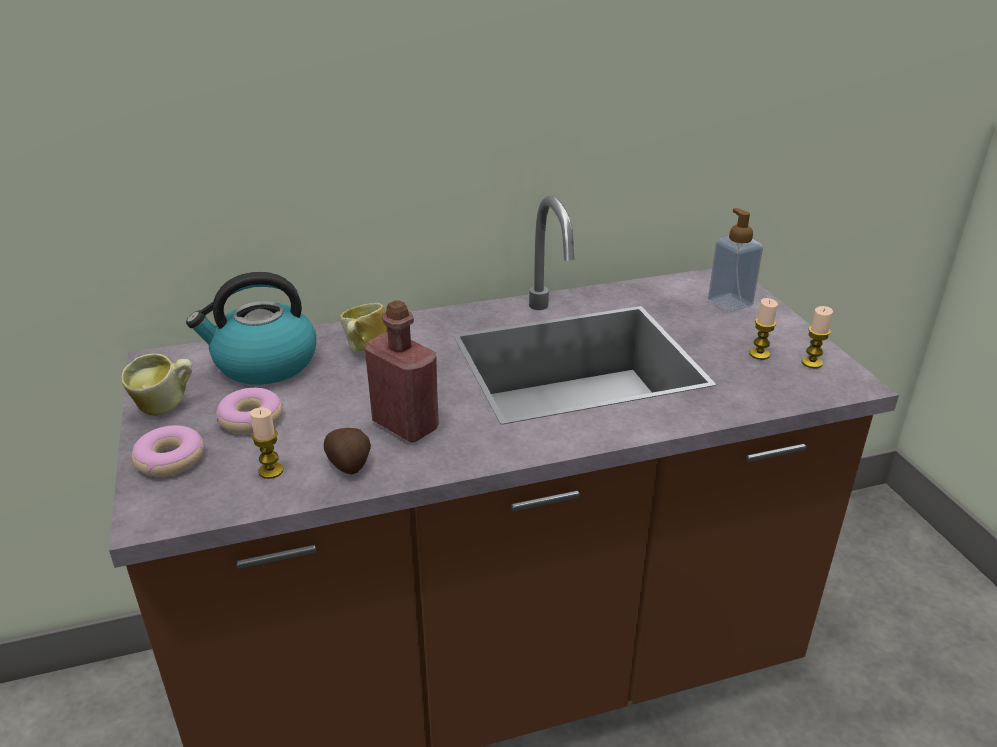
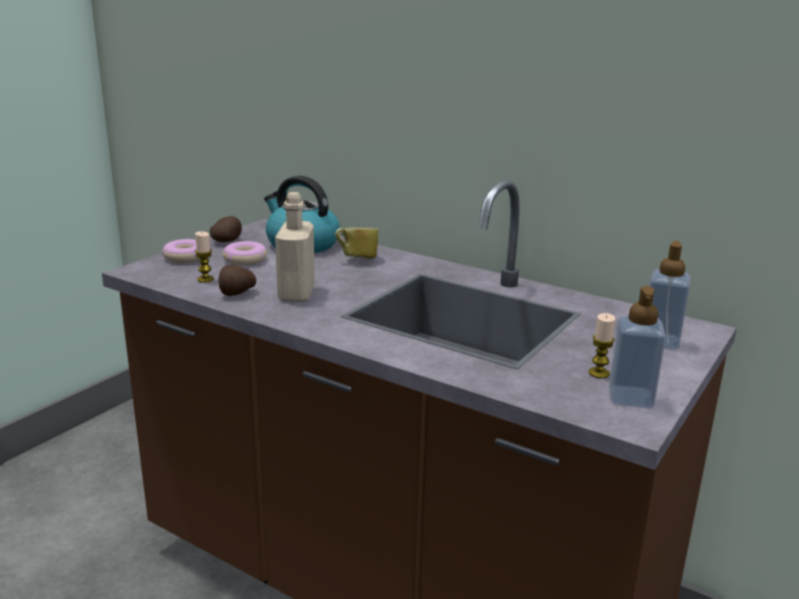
camera: 50 degrees right, 10 degrees down
(166, 407) = (227, 241): mug -> potato
(405, 425) = (296, 293): red bottle -> beige bottle
(812, 363) = (630, 398): candle -> soap dispenser

